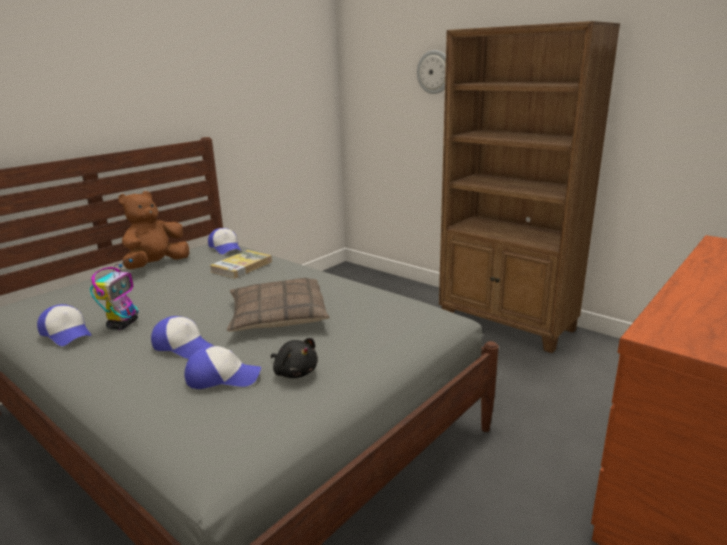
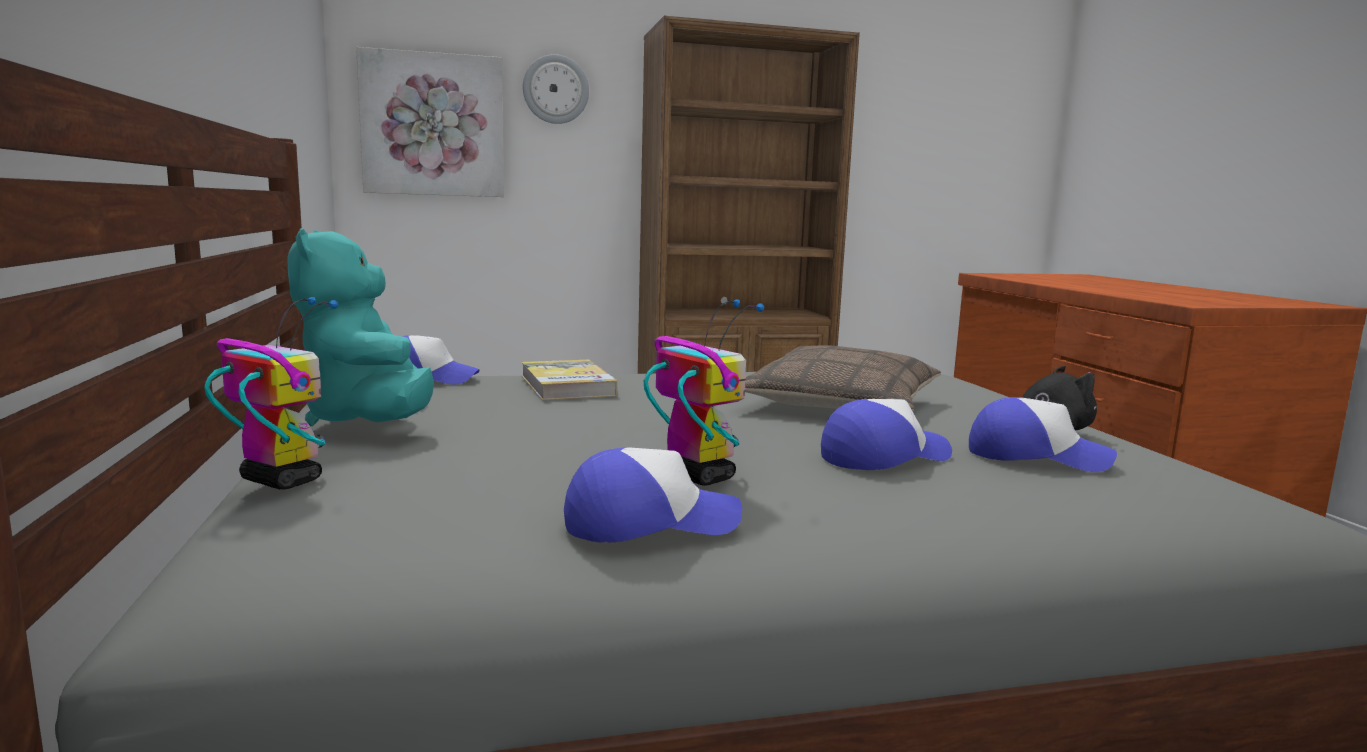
camera: 55 degrees left, 10 degrees down
(82, 281) = (280, 480): none -> toy robot
(156, 265) = (371, 422): brown plush toy -> turquoise plush toy
(223, 377) = (1036, 456): cap -> cap turned 75 degrees clockwise
(377, 97) = (433, 125): none -> picture

